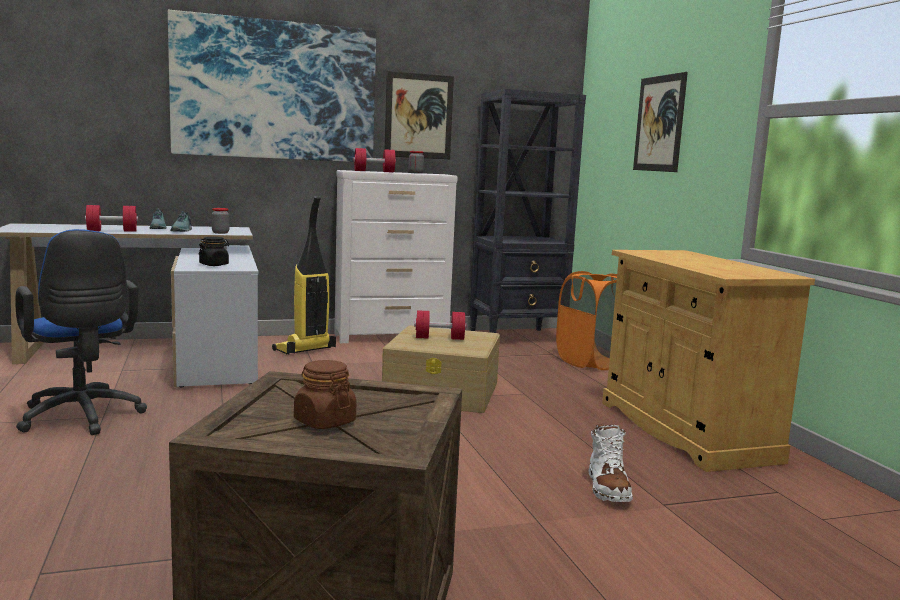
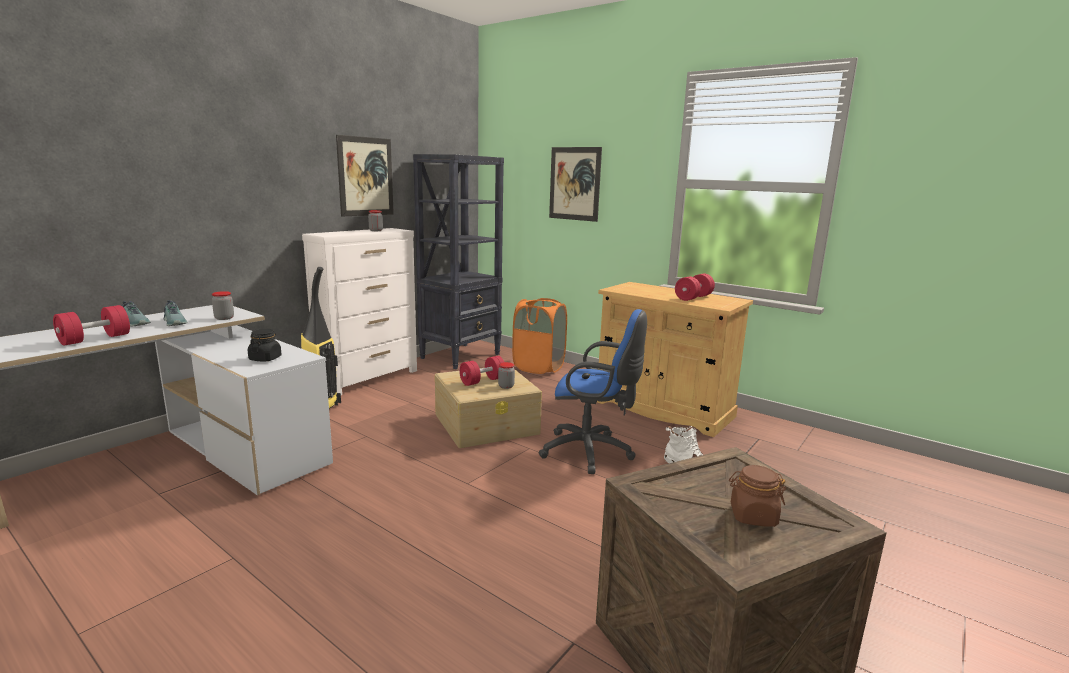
camera: 35 degrees left, 5 degrees up
(82, 418) = (212, 569): blue office chair -> blue office chair (591, 452)
(275, 90) = (233, 157): picture -> none
(374, 171) = (344, 233): red dumbbell -> red dumbbell (693, 298)
(454, 346) = (506, 386): none -> jar

